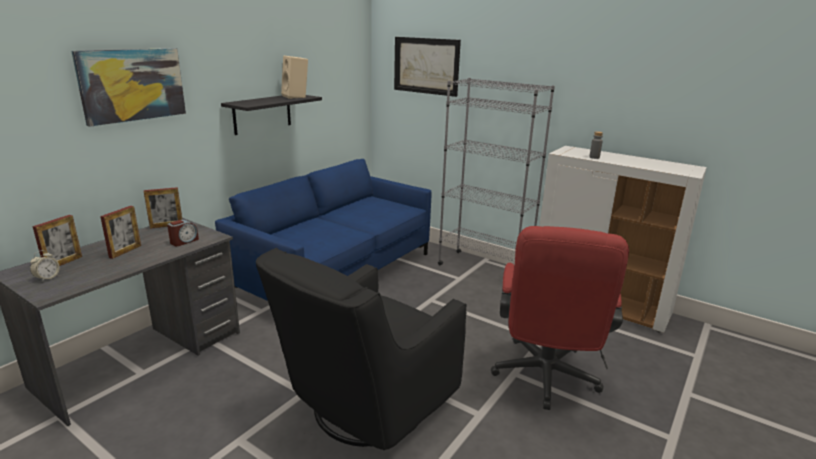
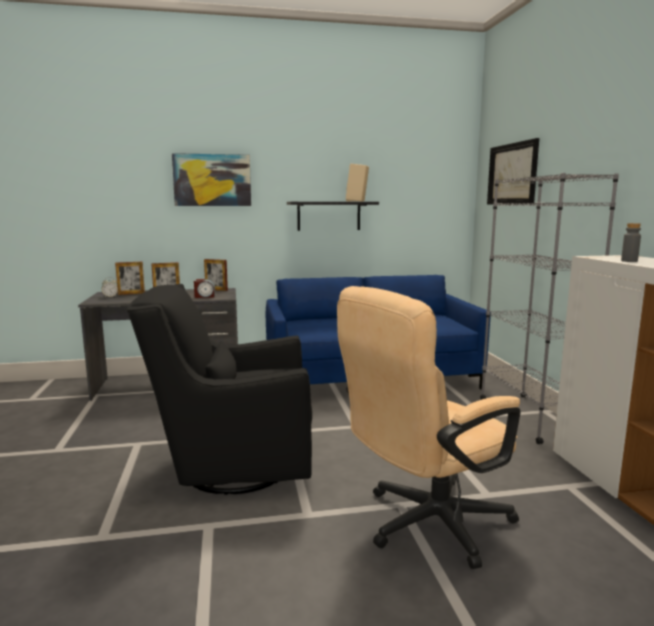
camera: 45 degrees right, 10 degrees down
(544, 379) = (425, 525): red office chair -> beige office chair

